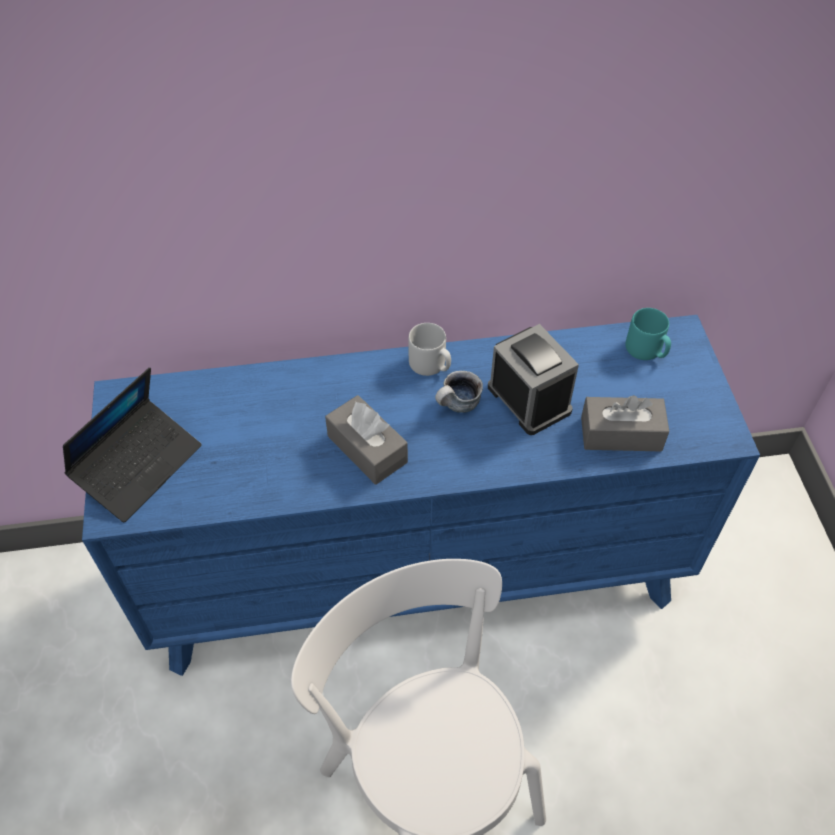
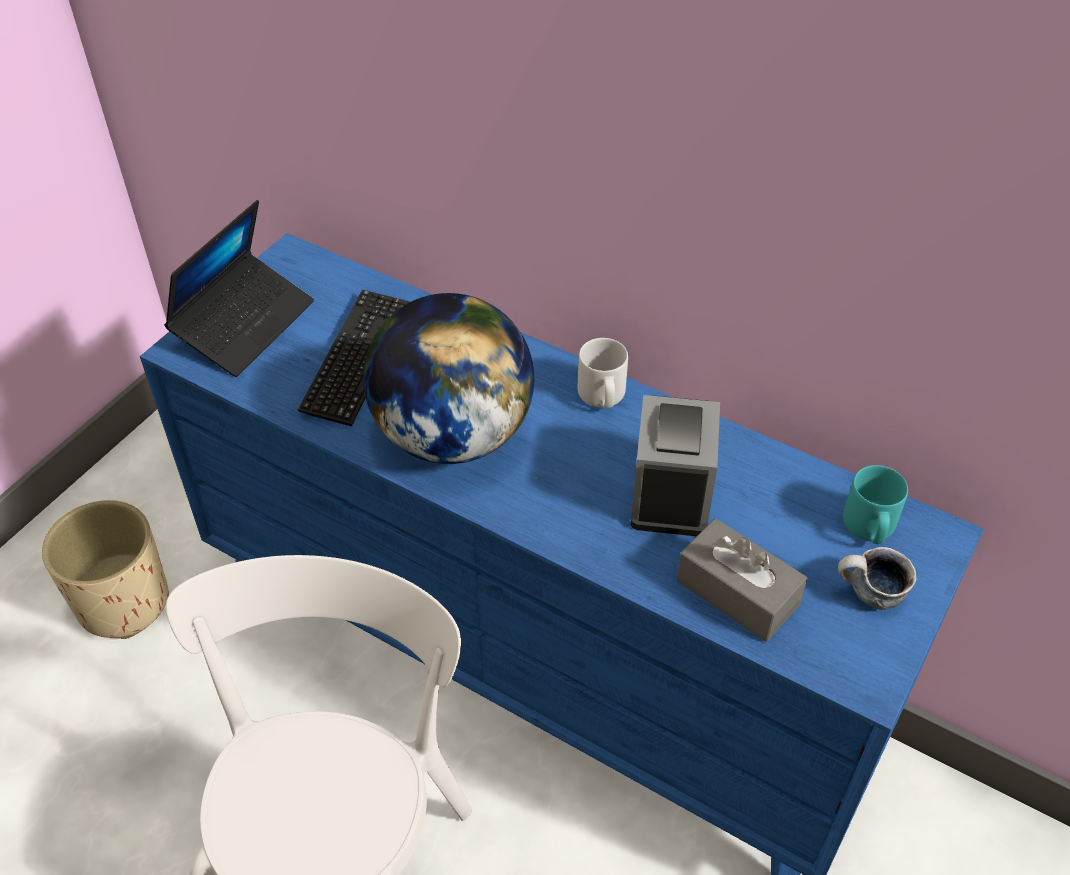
camera: 40 degrees right, 5 degrees down
(97, 739) = (122, 603): none -> beige planter
(139, 466) = (244, 324): laptop -> laptop turned 45 degrees counterclockwise
(249, 439) = (357, 358): none -> keyboard
(367, 449) = (453, 435): grey tissue box -> globe
(457, 407) = (585, 452): mug -> mug (868, 596)

